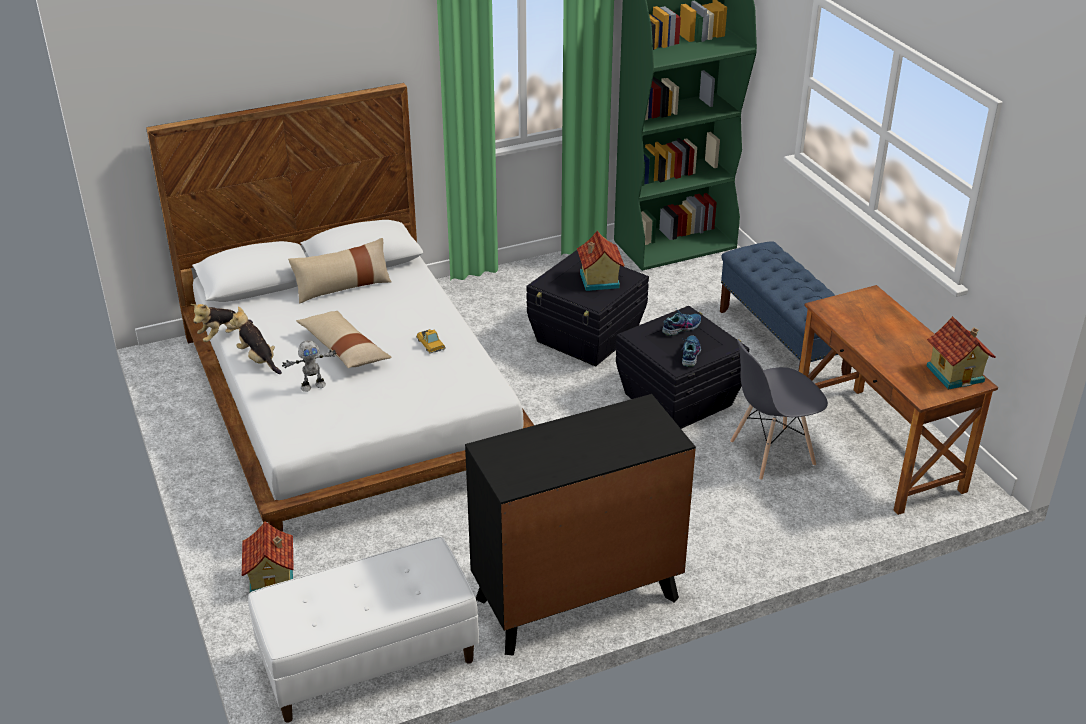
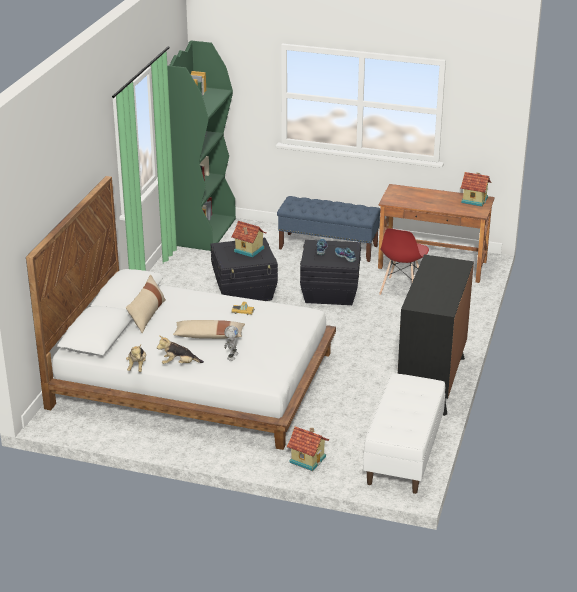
camera: 50 degrees left, 5 degrees down
(771, 453) = (401, 289): grey chair -> red chair

